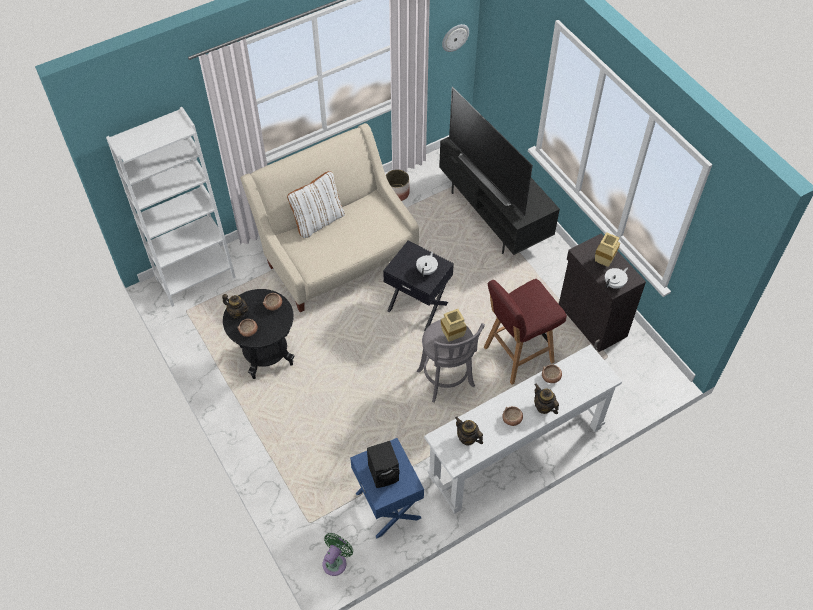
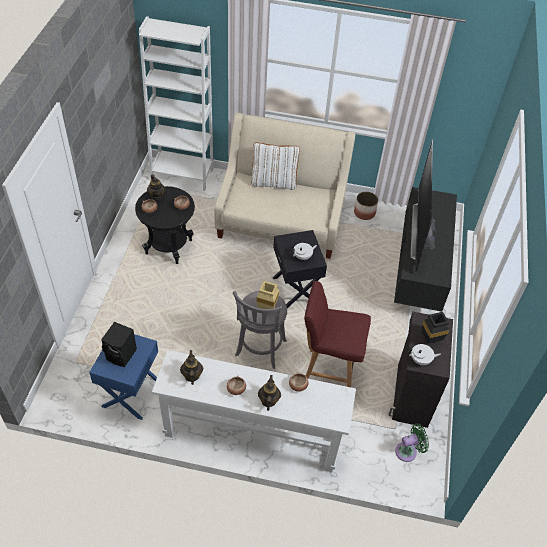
camera: 40 degrees right, 5 degrees down
(336, 561) = (62, 398): green fan -> green fan (408, 451)
(455, 37) = (469, 108): wall clock -> none
(604, 263) = (430, 340): beige vase -> black vase

